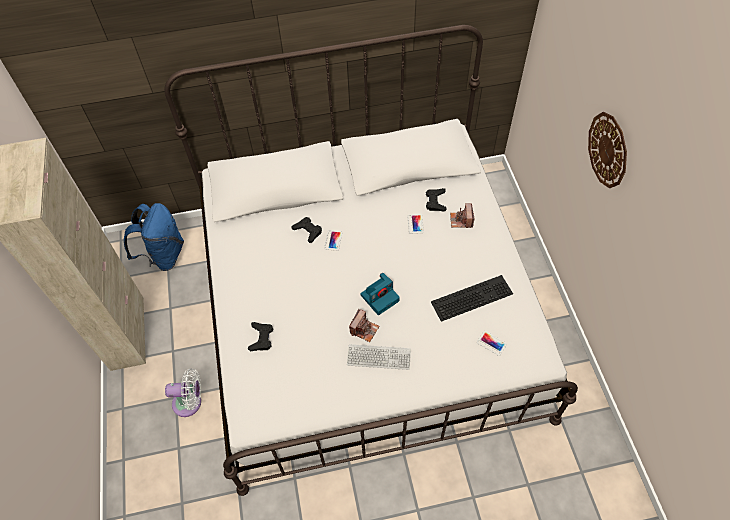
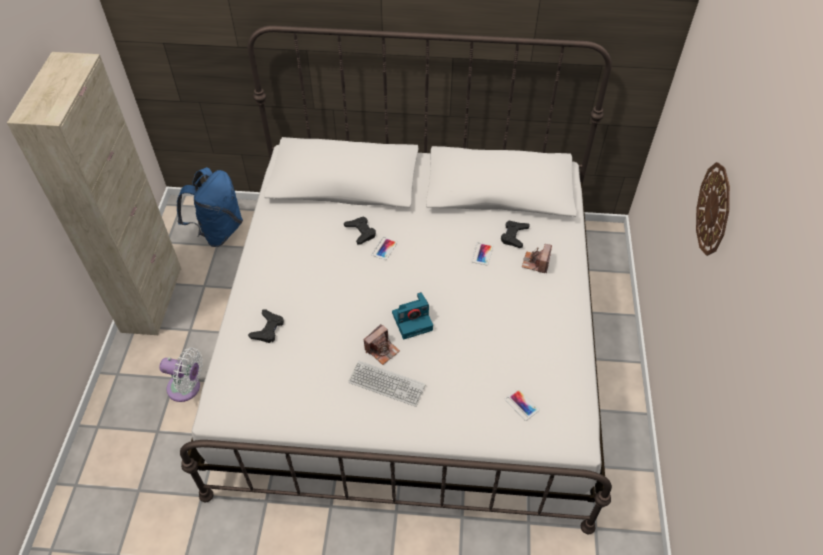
camera: 15 degrees right, 5 degrees down
(472, 296) = (517, 347): keyboard -> none

